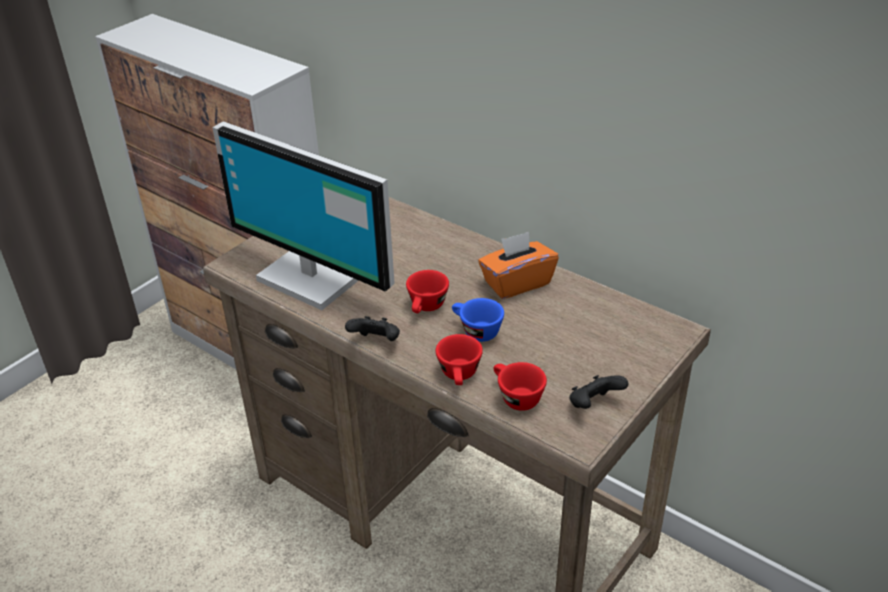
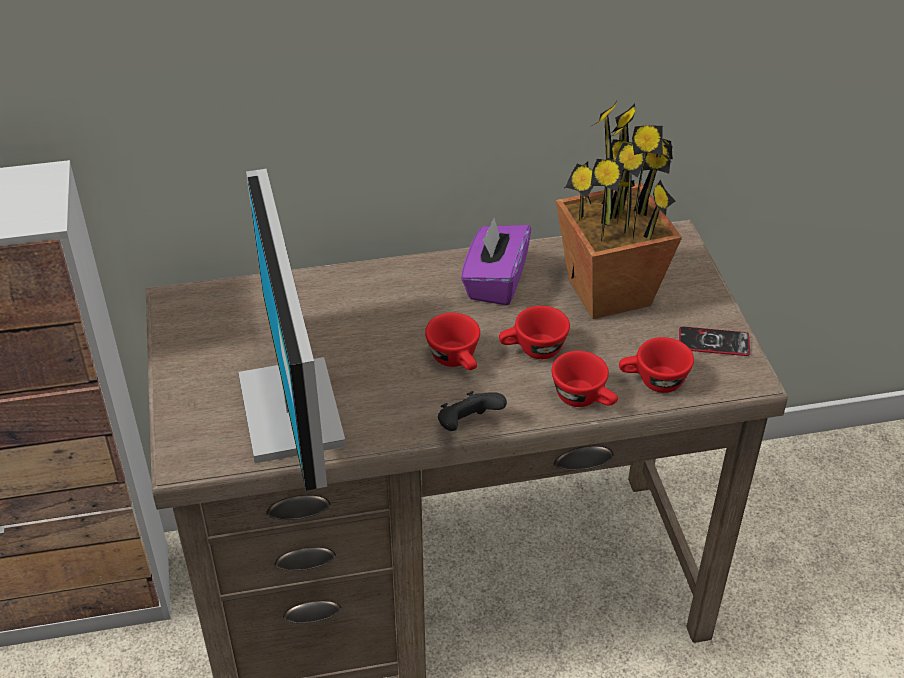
camera: 50 degrees left, 5 degrees up
(313, 276) = (297, 410): monitor -> monitor turned 90 degrees clockwise
(475, 331) = (533, 350): blue cup -> red cup
(517, 283) = (495, 282): orange tissue box -> purple tissue box
(576, 332) = (608, 292): none -> potted plant
(594, 405) = (713, 342): black game controller -> phone

